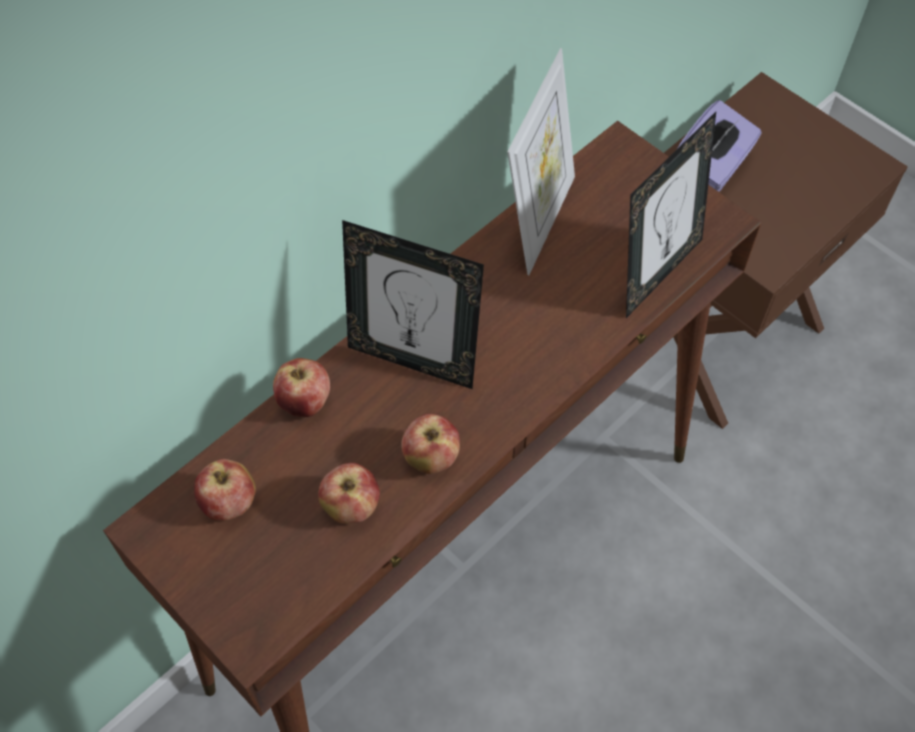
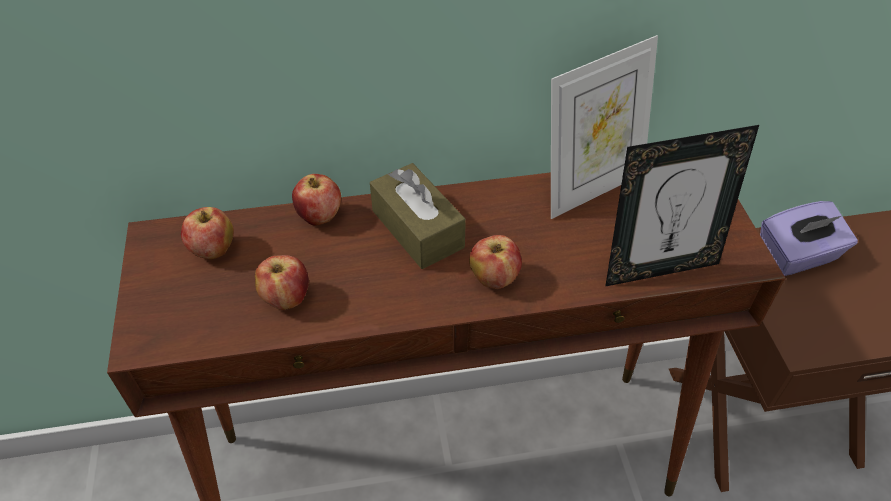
camera: 35 degrees right, 10 degrees down
(413, 359) = (417, 229): picture frame -> brown tissue box
(431, 458) = (370, 299): apple -> apple (494, 278)

